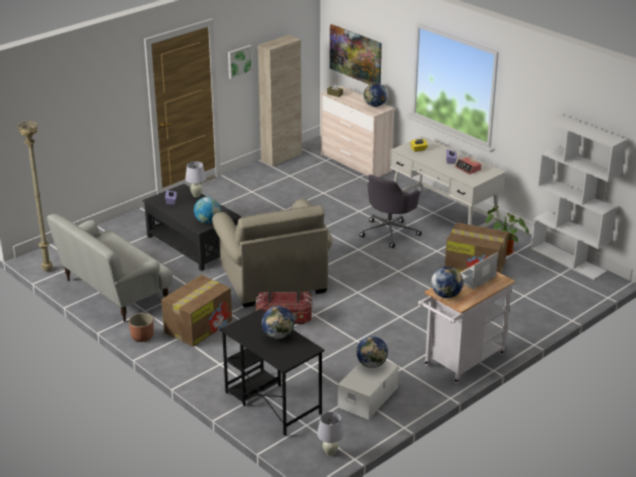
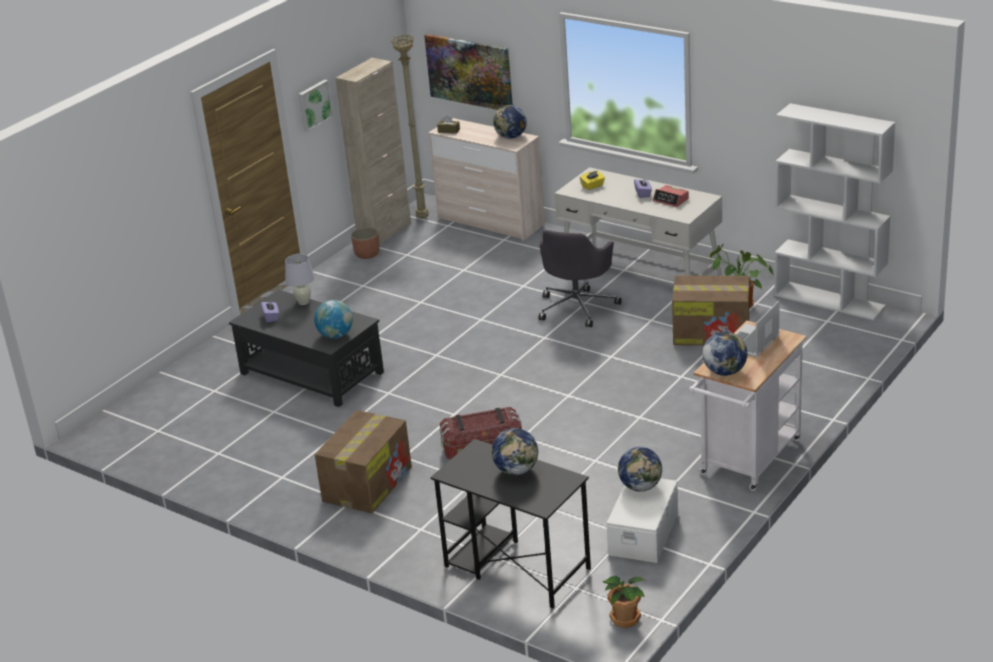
camera: 10 degrees left, 0 degrees up
(47, 269) = (114, 447): beige floor lamp -> beige floor lamp (422, 218)
(114, 292) = (226, 460): sofa -> none
(142, 337) = (294, 514): planter -> planter (367, 254)
(273, 279) = (444, 399): beige armchair -> none
(330, 452) = (625, 618): white table lamp -> potted plant

